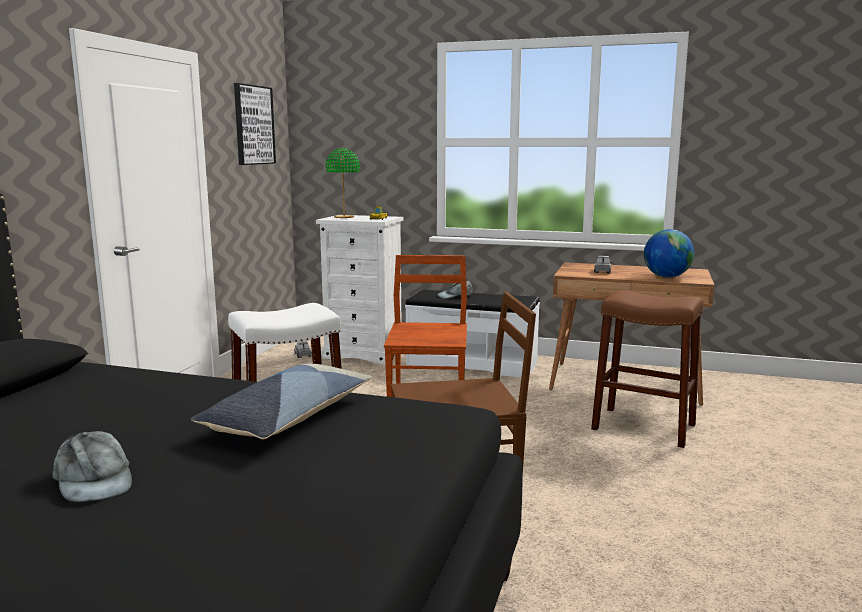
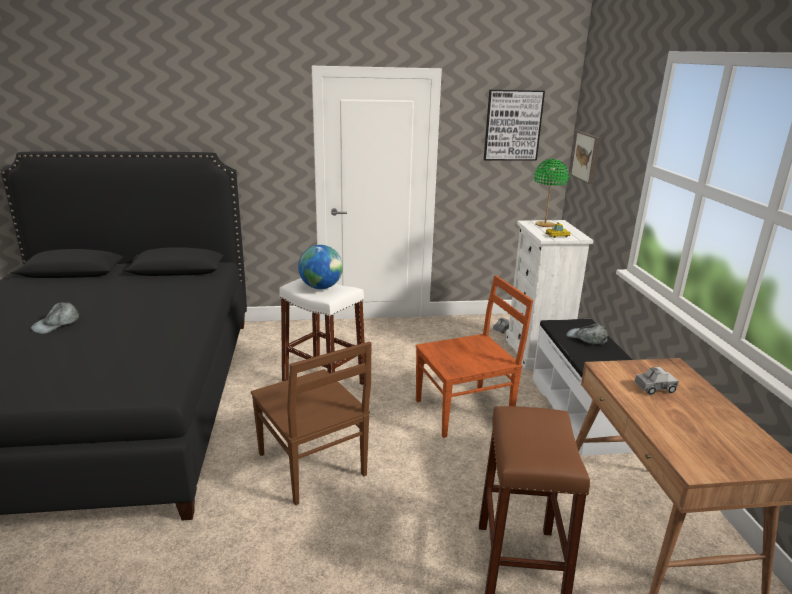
camera: 65 degrees right, 10 degrees up
(288, 417) = (143, 343): pillow -> none
(329, 152) = (587, 157): none -> picture
(666, 277) = (686, 439): globe -> globe (321, 287)

